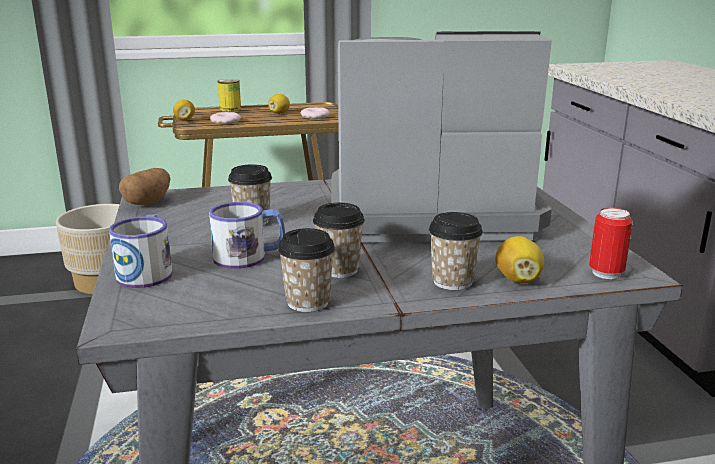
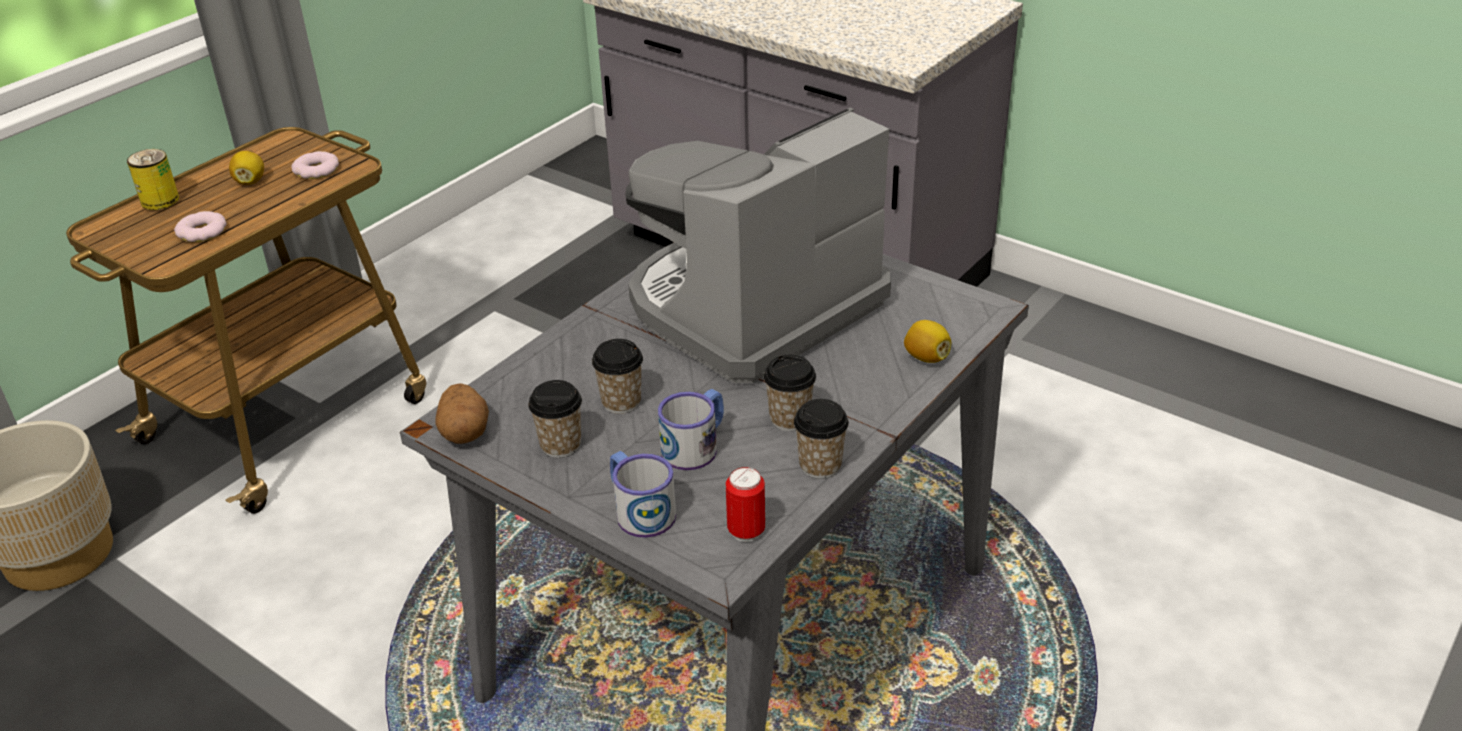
camera: 40 degrees left, 15 degrees up
(184, 120) = (135, 254): lemon -> none
(452, 281) = (887, 385): cup -> cup (560, 445)
(606, 273) = (972, 318): can -> can (746, 531)

